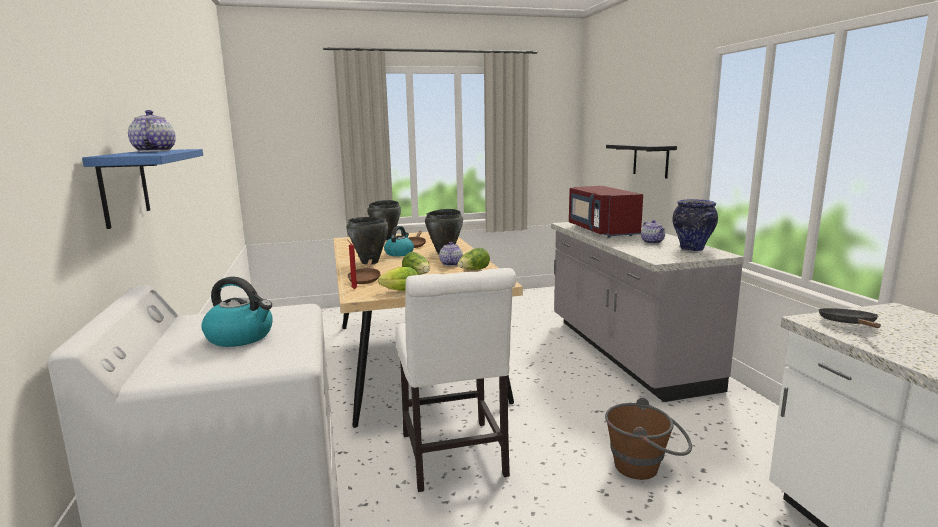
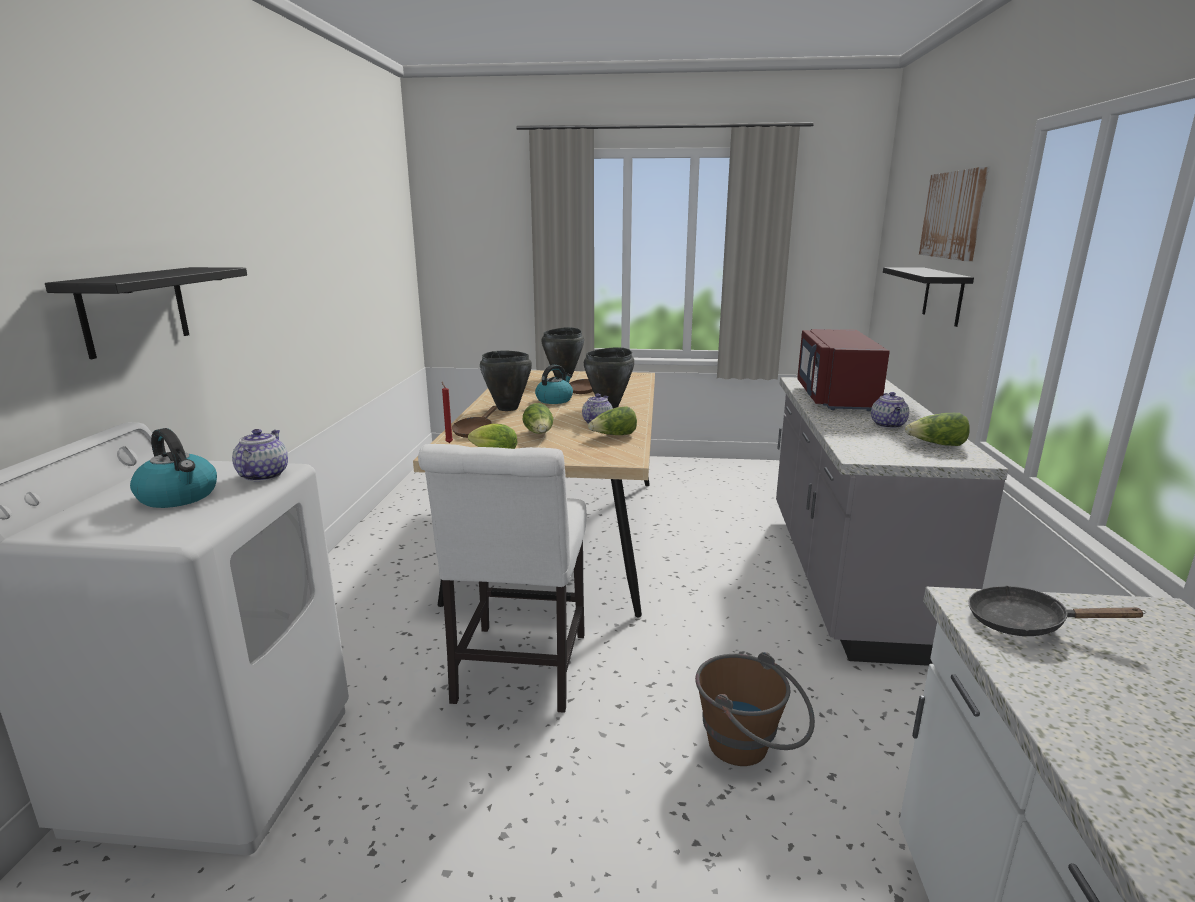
camera: 20 degrees right, 5 degrees up
(124, 186) = (135, 310): blue shelf -> black shelf
(154, 151) = (165, 272): teapot -> teapot (263, 475)
(651, 108) = (953, 215): none -> picture
(692, 249) = (936, 445): vase -> lettuce
(849, 324) = (1025, 624): black frying pan -> black frying pan turned 105 degrees counterclockwise

